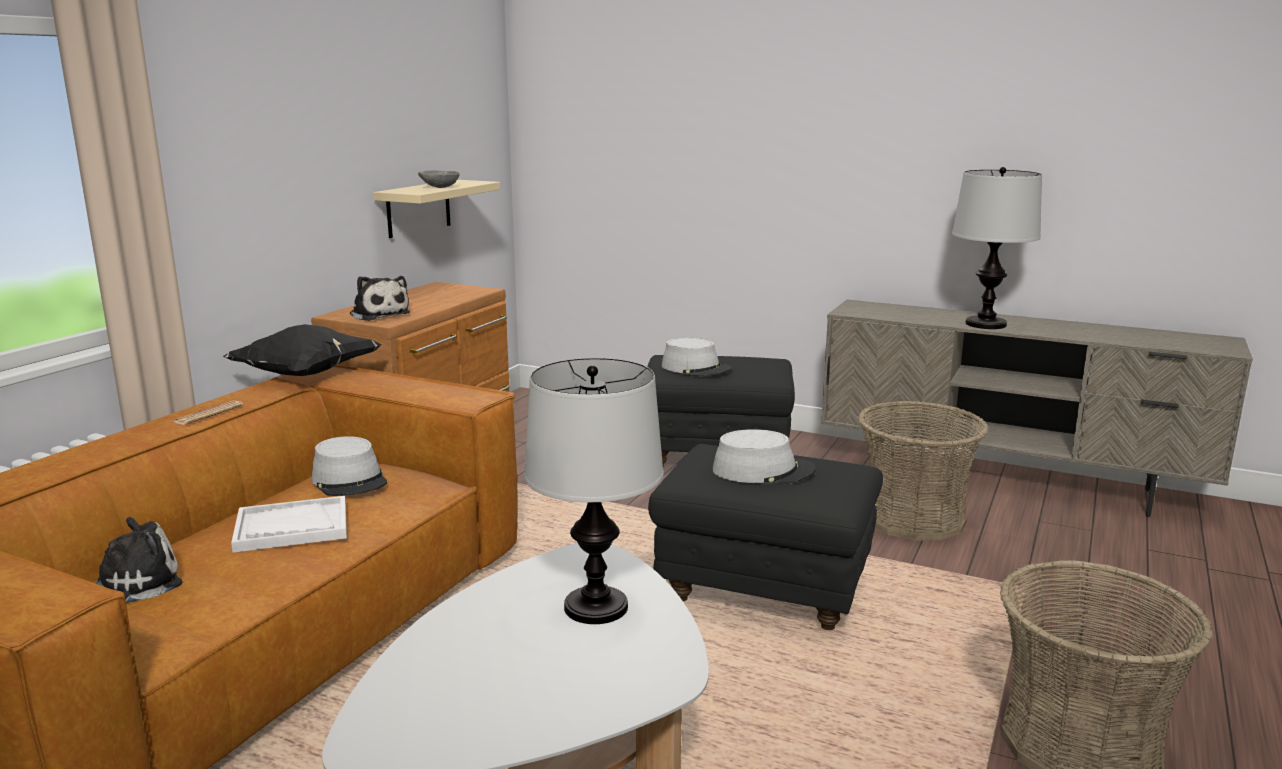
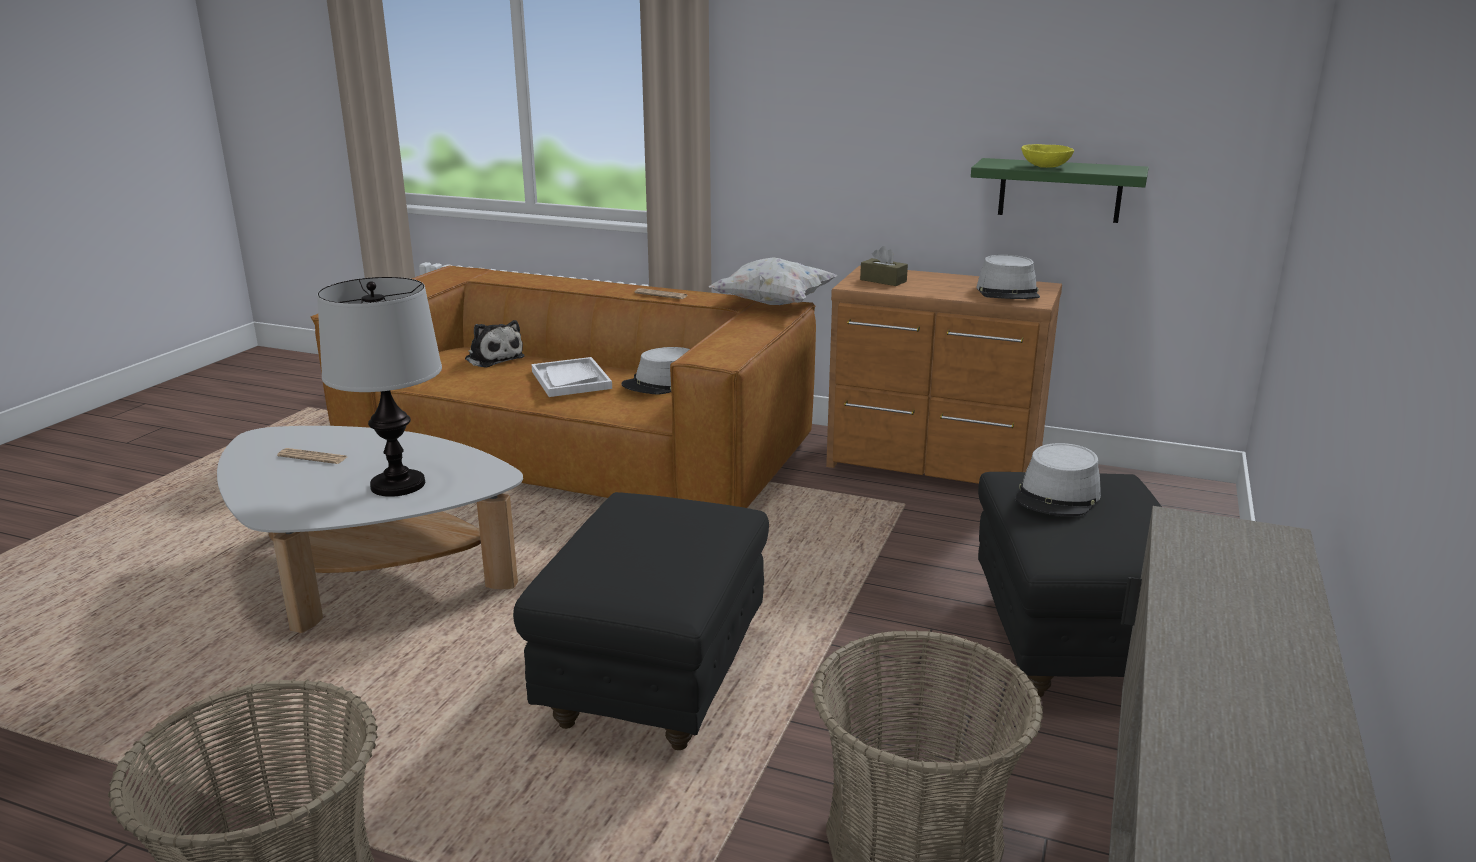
camera: 85 degrees right, 5 degrees up
(306, 375) = (773, 304): black pillow -> white pillow
(379, 314) = (883, 280): plush toy -> brown tissue box
(418, 208) = (1060, 190): beige shelf -> green shelf
(439, 187) = (1044, 167): grey bowl -> yellow bowl
(482, 681) = (313, 457): none -> newspaper
(763, 471) = (649, 538): grey hat -> grey hat (1008, 292)
(986, 324) = (1207, 667): table lamp -> none

